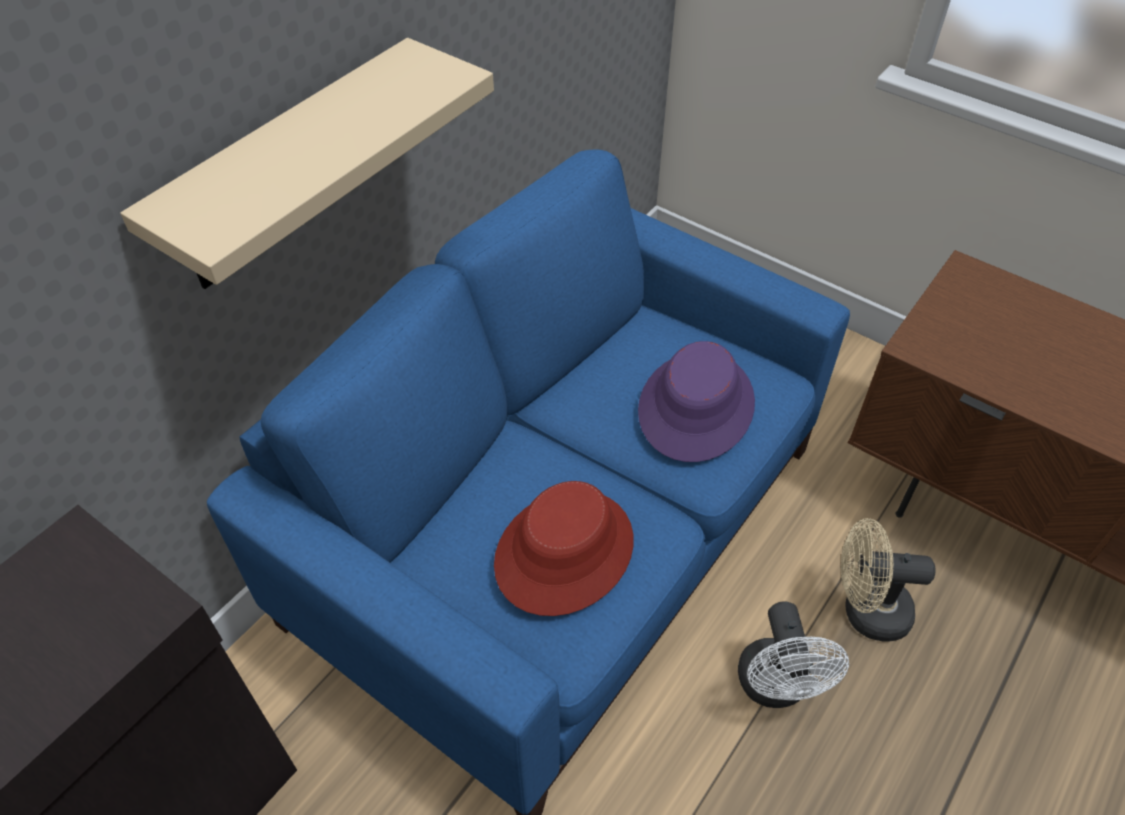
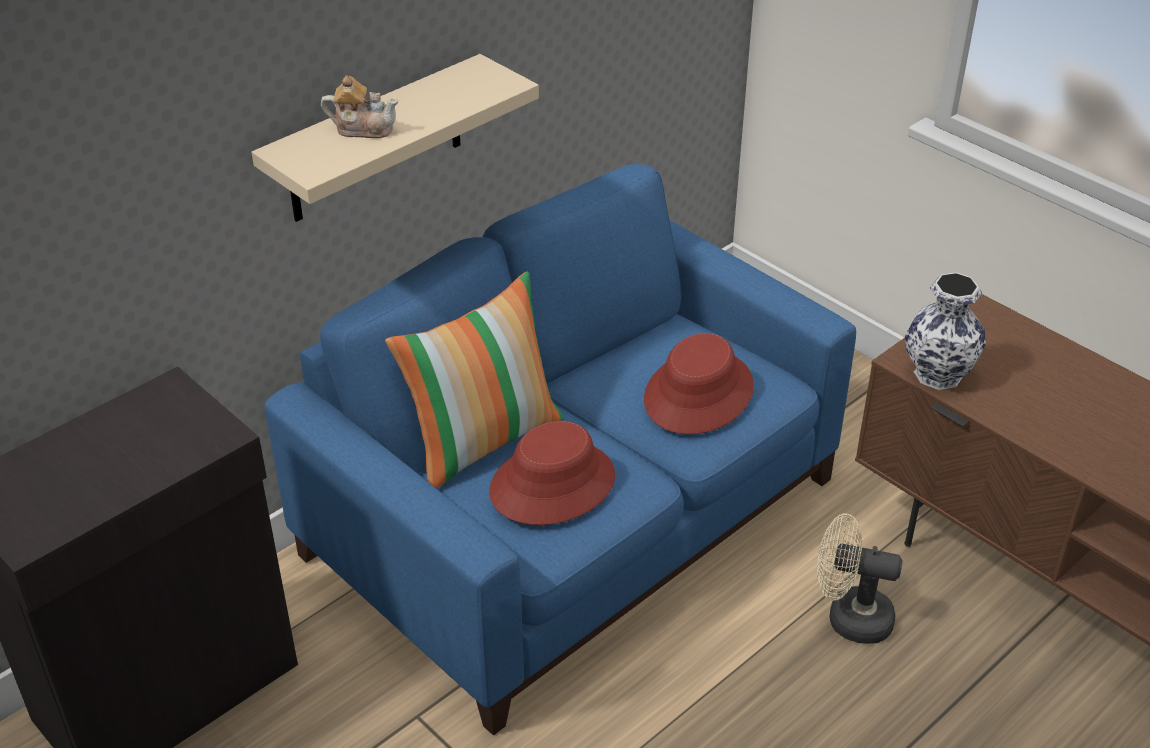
camera: 10 degrees right, 10 degrees down
(274, 160) = (363, 128): none -> teapot
(470, 497) = (483, 439): none -> pillow
(696, 407) = (699, 394): purple hat -> red hat
(776, 688) = (744, 665): white fan -> none
(955, 358) = (937, 373): none -> vase

